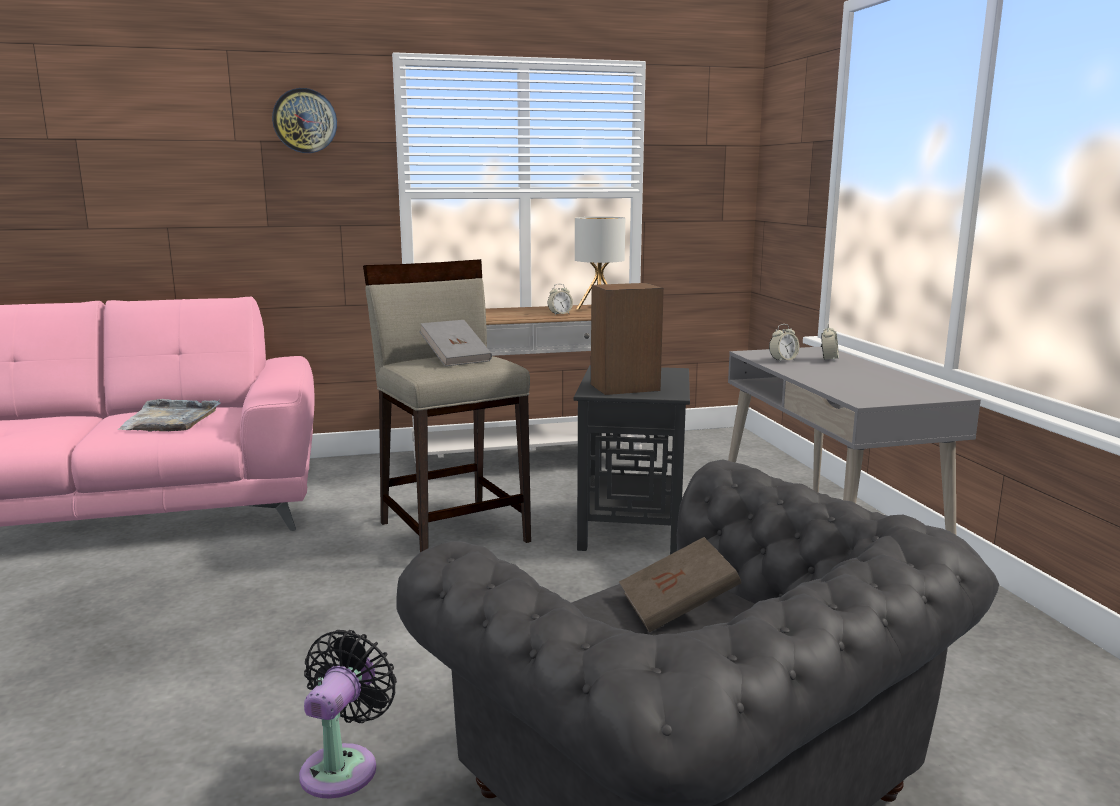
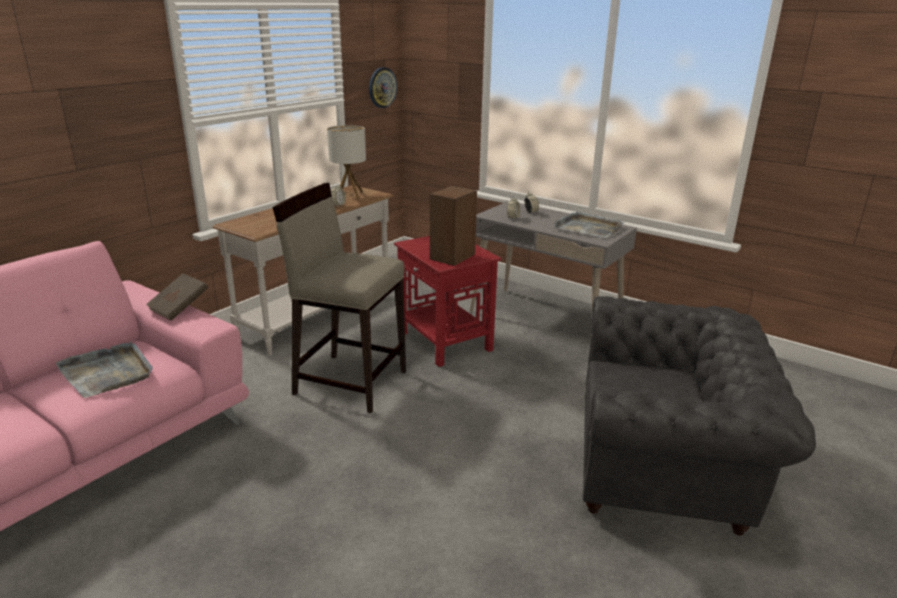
camera: 40 degrees left, 10 degrees up
(305, 121) = (99, 66): wall clock -> wall clock (382, 87)
(343, 766) = (517, 538): black fan -> none
(456, 359) = (350, 263): grey book -> none
(631, 528) = (445, 342): black side table -> red side table
(677, 608) = (638, 382): brown book -> brown book (179, 308)
(881, 386) = (588, 228): none -> grey tray

